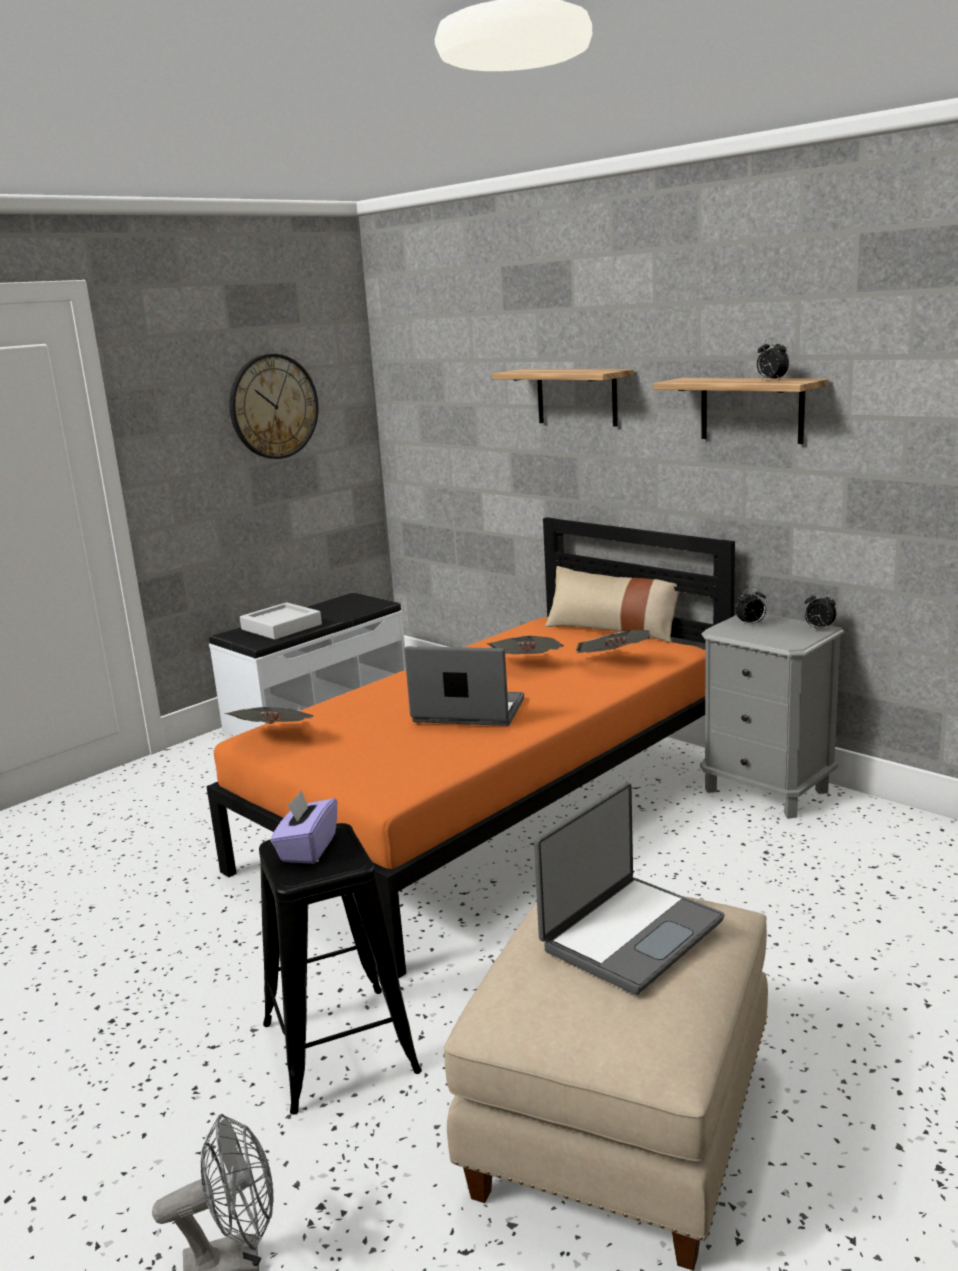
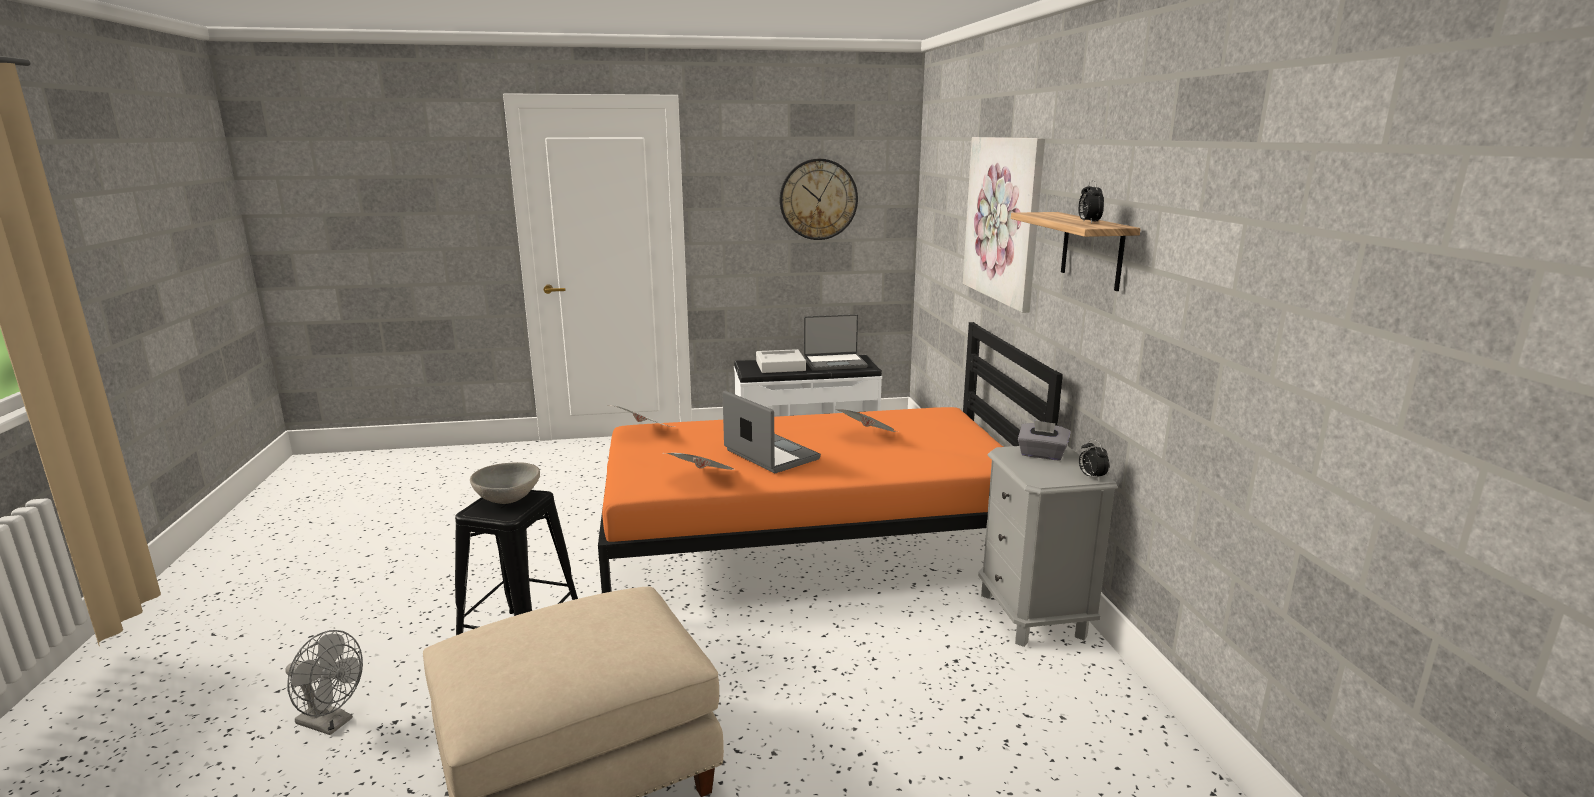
camera: 35 degrees right, 0 degrees up
(307, 849) = (508, 499): purple tissue box -> grey bowl
(577, 397) = (1003, 219): shelf -> picture
(612, 662) = (929, 454): newspaper -> newspaper (703, 480)
(613, 630) = (981, 431): beige pillow -> none
(630, 934) = (584, 634): laptop -> laptop (834, 363)
(751, 624) = (1041, 455): alarm clock -> grey tissue box

